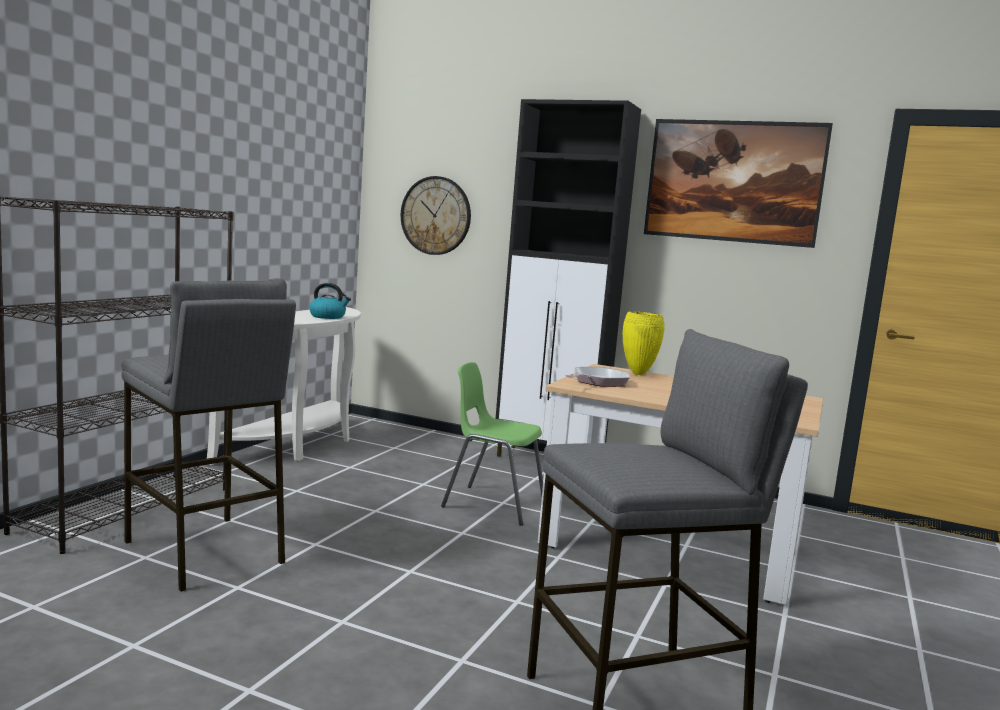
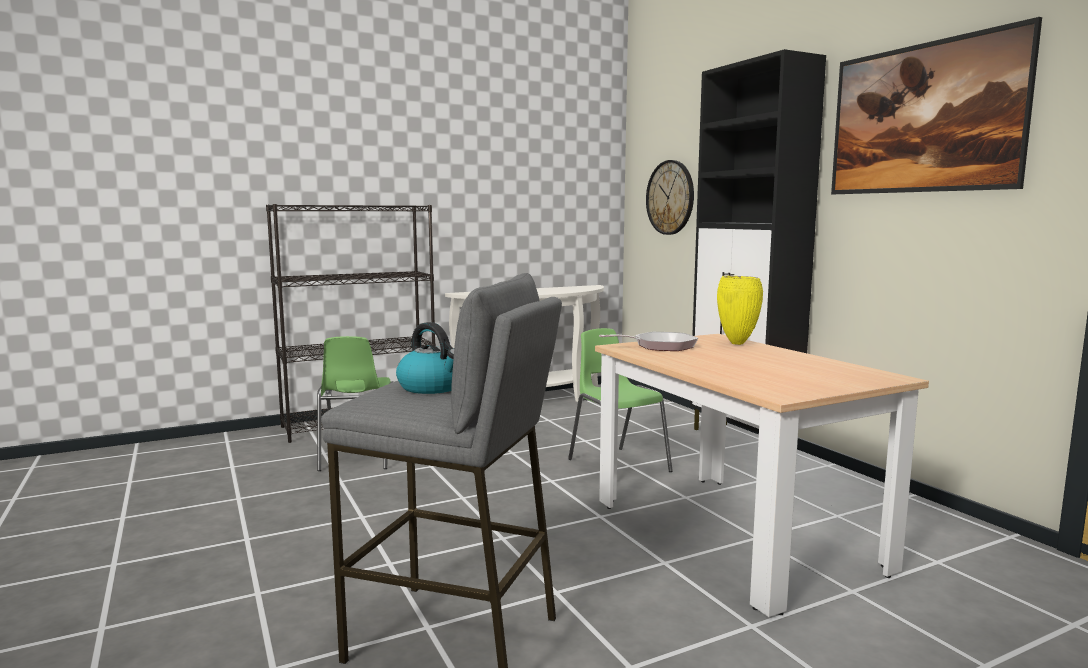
camera: 40 degrees right, 0 degrees up
(204, 552) = (358, 457): grey stool -> green chair
(328, 317) = (555, 291): kettle -> kettle (433, 387)

